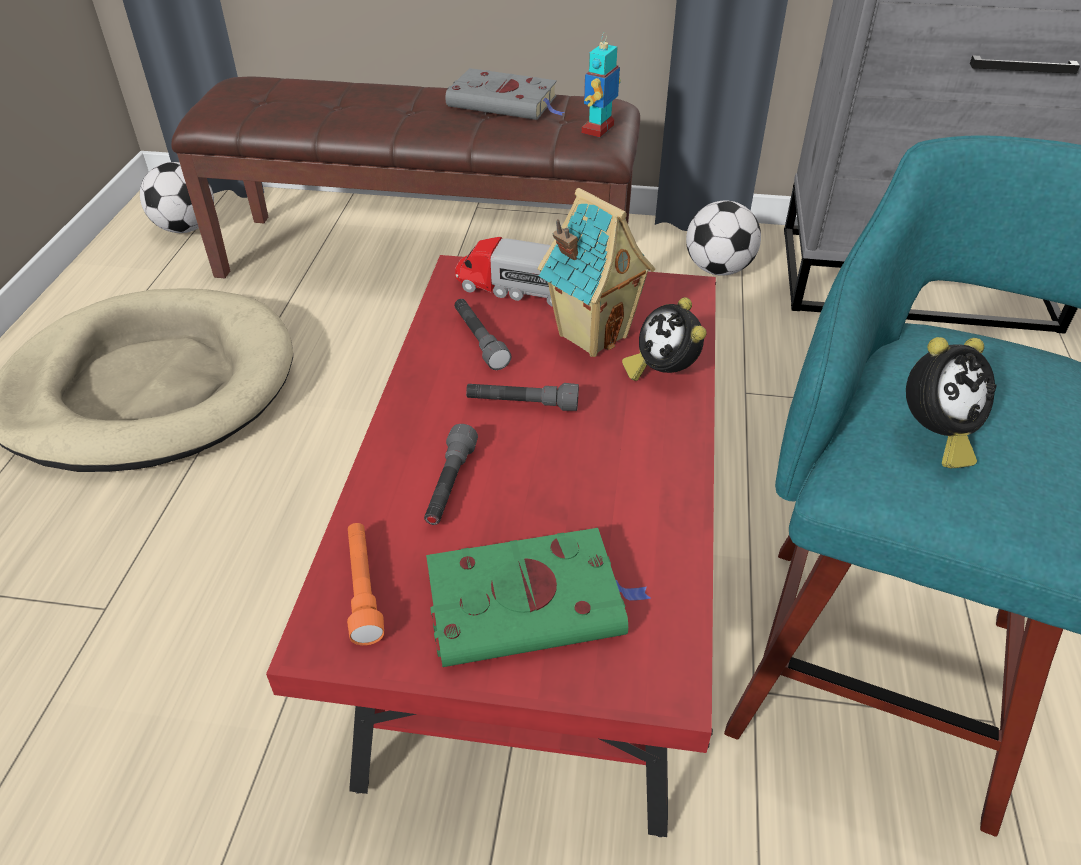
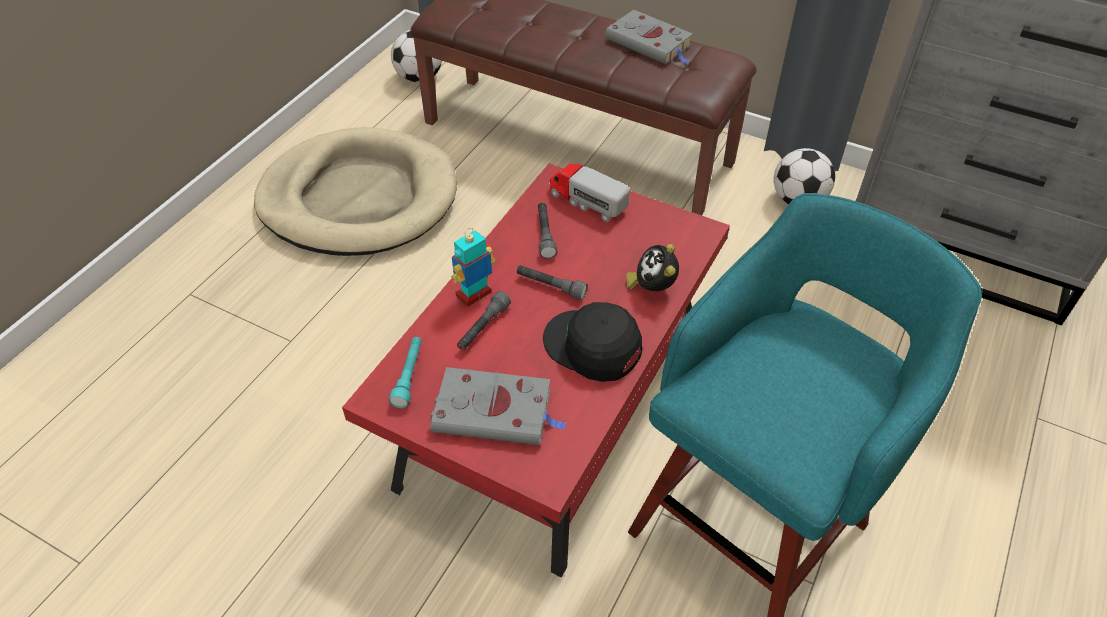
camera: 20 degrees right, 5 degrees up
(363, 589) = (409, 376): orange flashlight -> turquoise flashlight
(530, 603) = (496, 411): green book -> grey book
(592, 334) = (620, 248): toy house -> none
(598, 129) = (707, 82): toy robot -> toy robot (474, 294)
(625, 468) = (593, 346): none -> black cap
(934, 436) = (751, 383): alarm clock -> none

